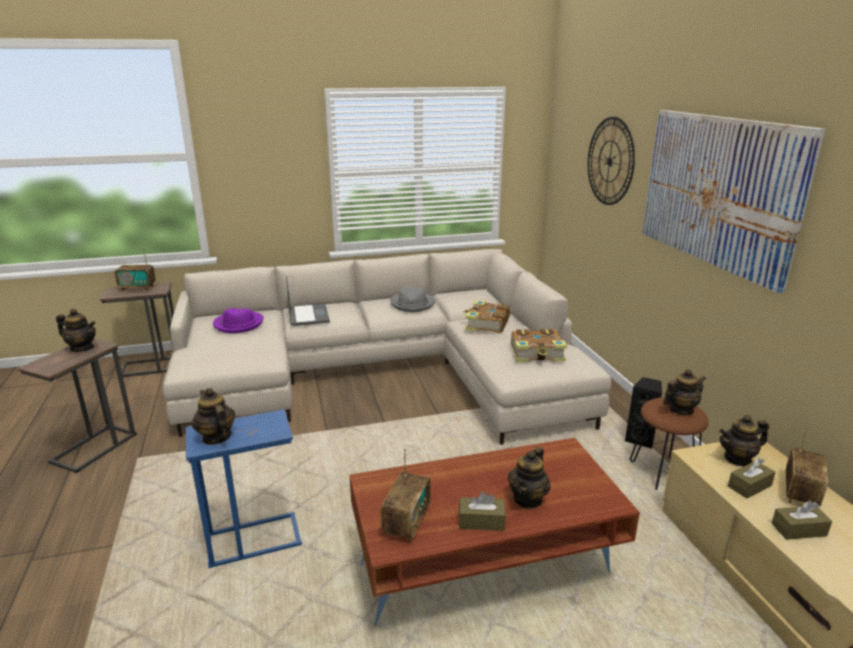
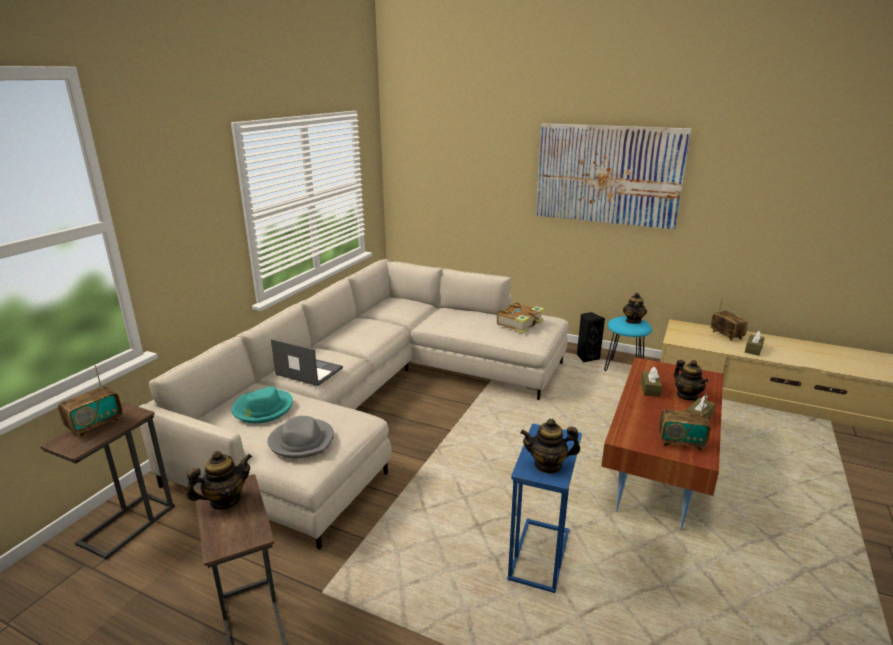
camera: 50 degrees left, 0 degrees up
(238, 324) = (262, 409): purple hat -> turquoise hat
(406, 522) = (681, 442): radio -> radio turned 135 degrees clockwise
(412, 304) = (370, 327): grey hat -> grey hat (302, 441)
(486, 324) = (452, 319): book -> none
(610, 161) = (480, 166): wall clock -> none
(662, 473) = (623, 368): brown stool -> turquoise stool
(738, 459) = (686, 333): teapot -> none
(749, 486) = (711, 342): brown tissue box -> brown tissue box (650, 389)

